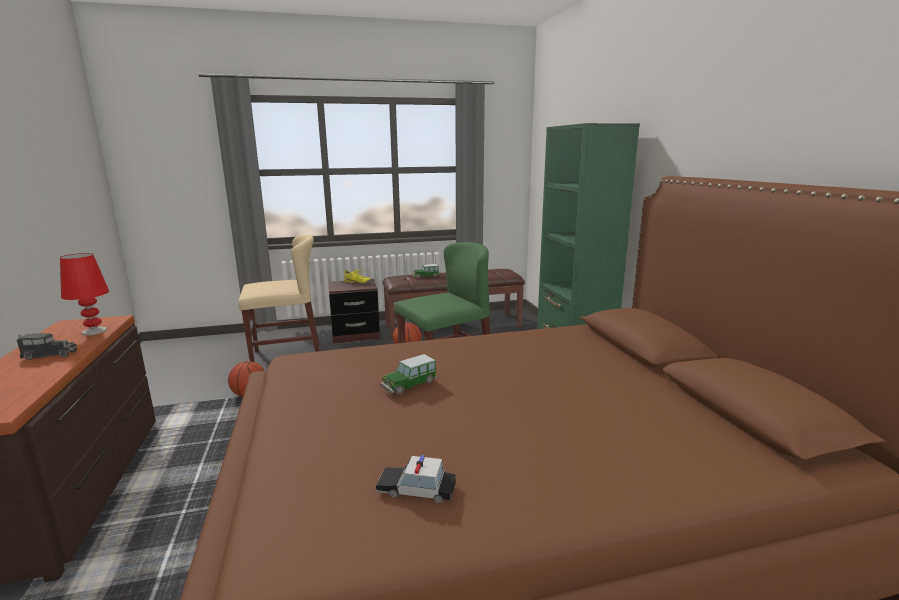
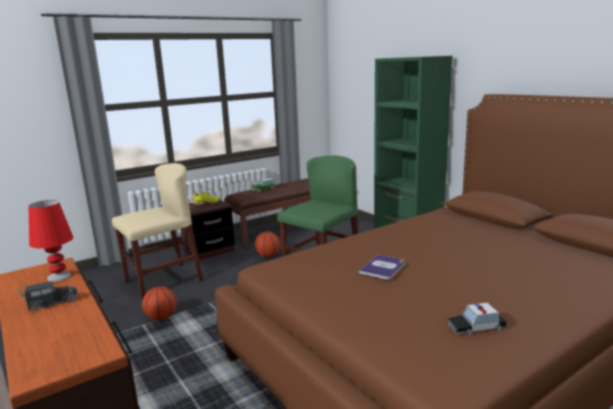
camera: 20 degrees left, 0 degrees up
(409, 384) = (383, 268): toy car -> book

